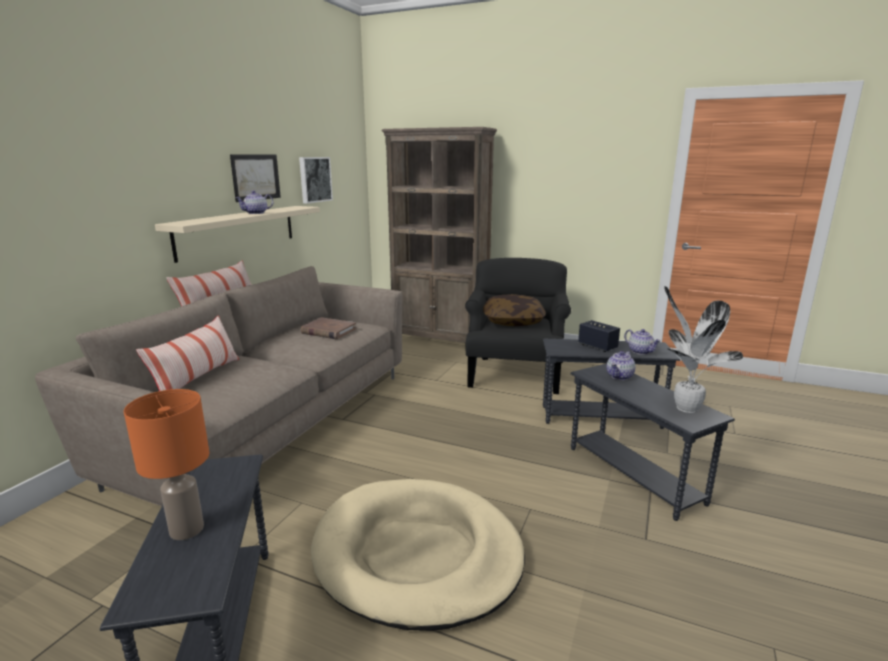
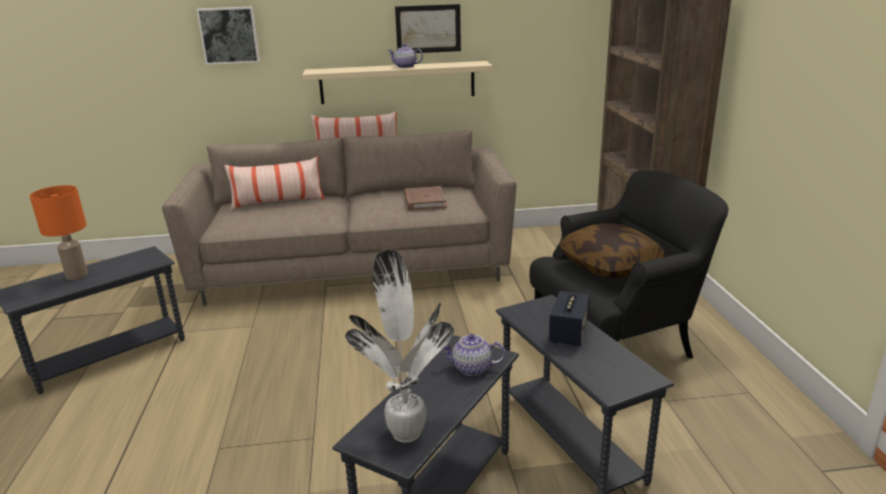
camera: 60 degrees right, 5 degrees up
(314, 179) = (523, 31): picture -> picture (229, 35)
(417, 554) = (213, 399): beige dog bed -> none
(640, 351) = (593, 368): teapot -> none

